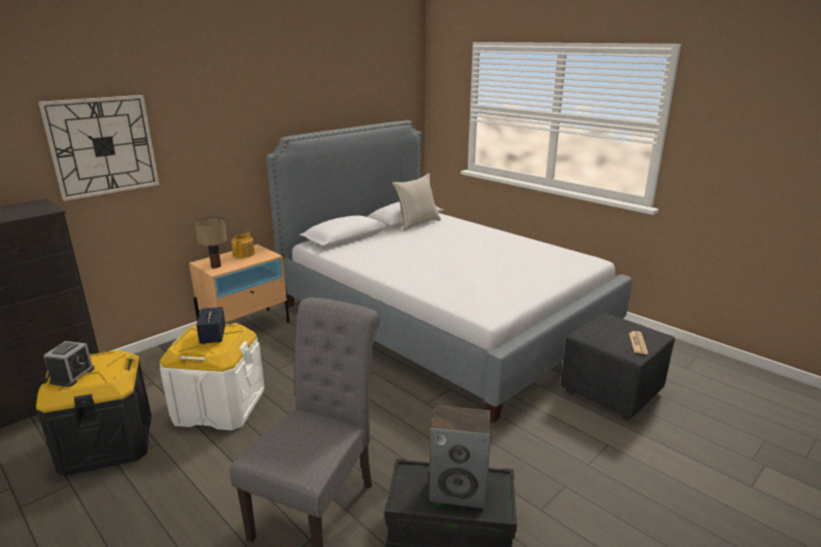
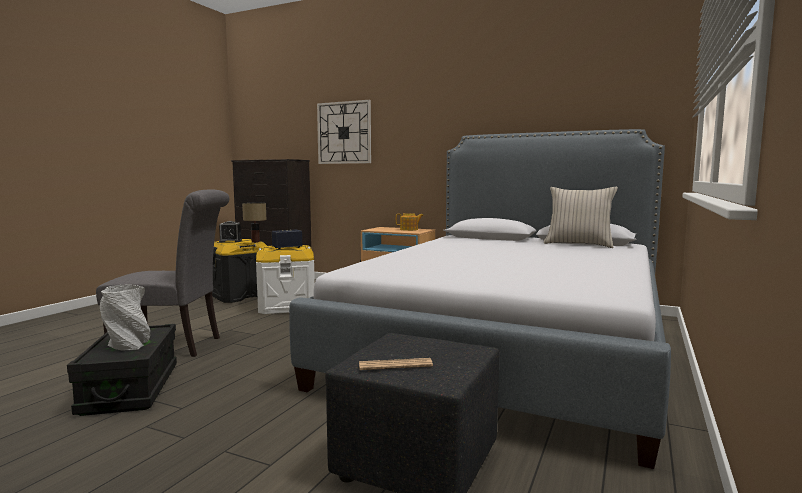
camera: 70 degrees right, 15 degrees down
(215, 266) = (378, 229): table lamp -> table lamp (255, 242)
(459, 490) = (127, 345): speaker -> grey vase

